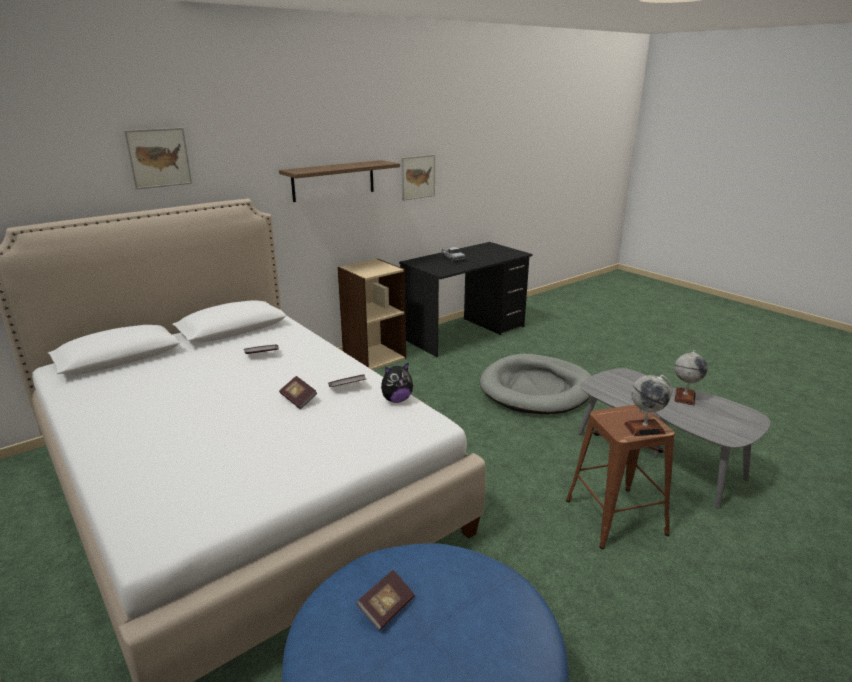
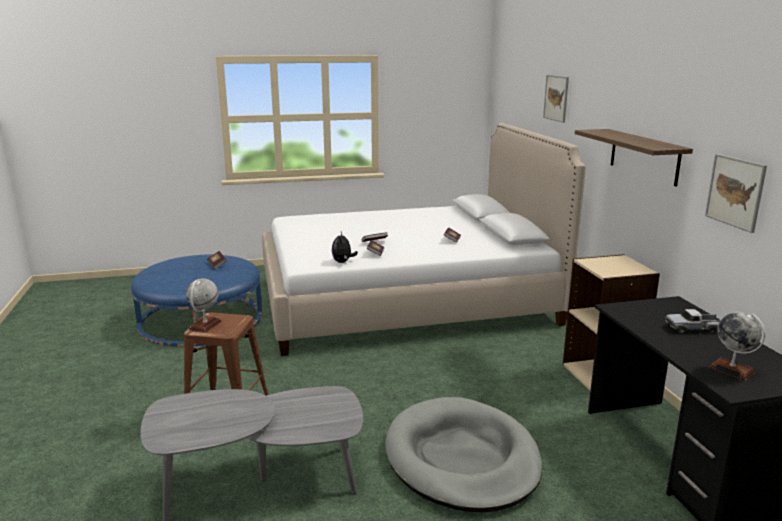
camera: 115 degrees right, 5 degrees down
(684, 397) = (244, 420): globe -> globe (732, 370)

